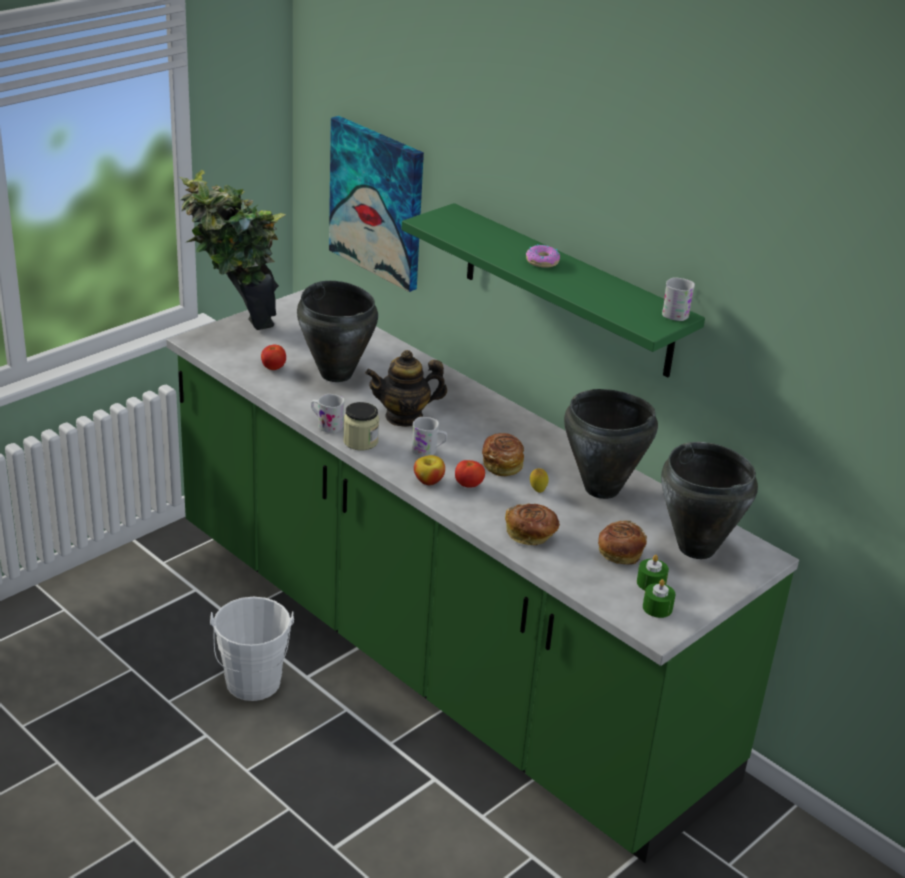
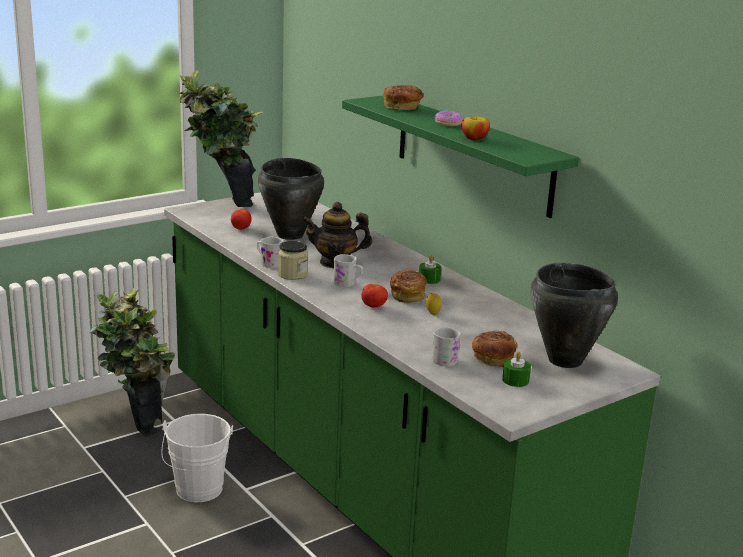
camera: 10 degrees right, 10 degrees down
(151, 595) = (137, 422): none -> potted plant
(377, 202) = (338, 106): picture -> none
(428, 481) = (340, 301): apple -> apple (474, 139)
(531, 535) = (417, 341): bread -> bread (402, 108)
(602, 489) = (490, 317): black cooking pot -> none
(657, 608) = (516, 397): green candle -> green candle (429, 279)
(677, 312) = (554, 153): white mug -> white mug (447, 359)

